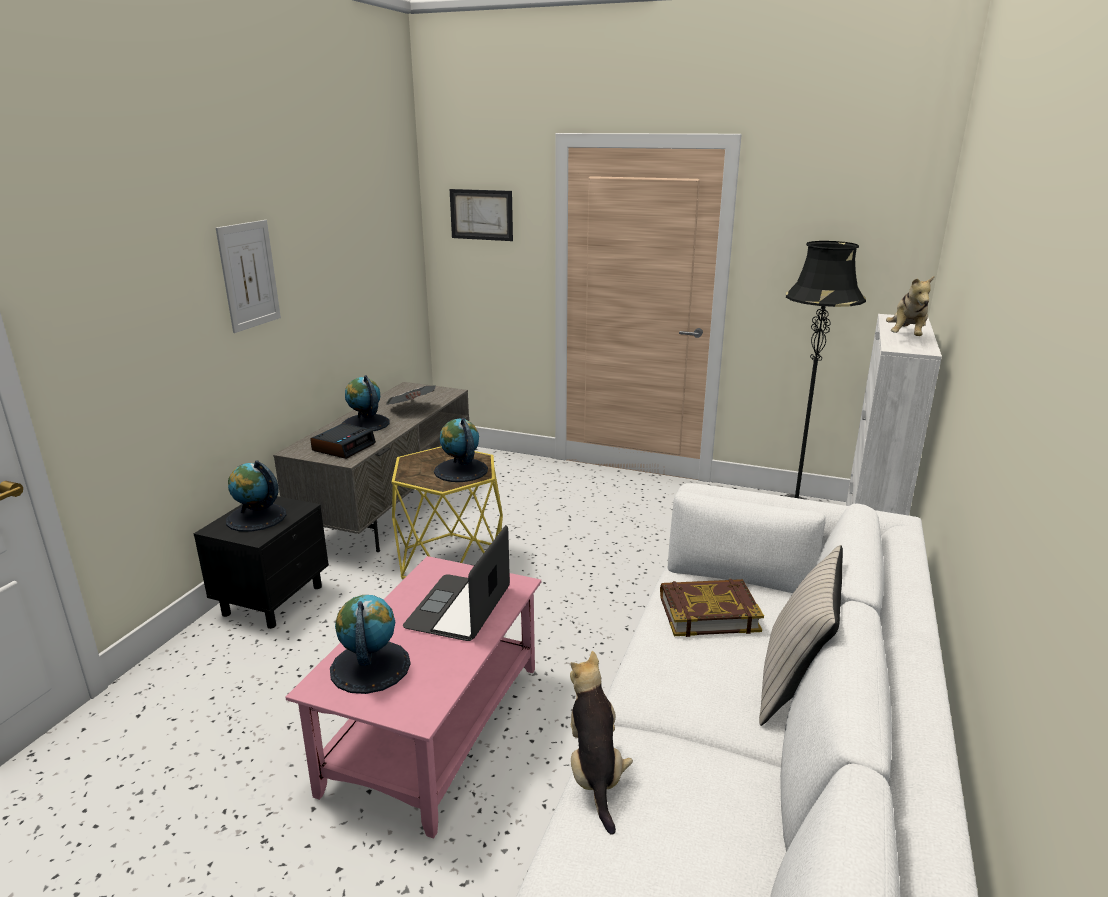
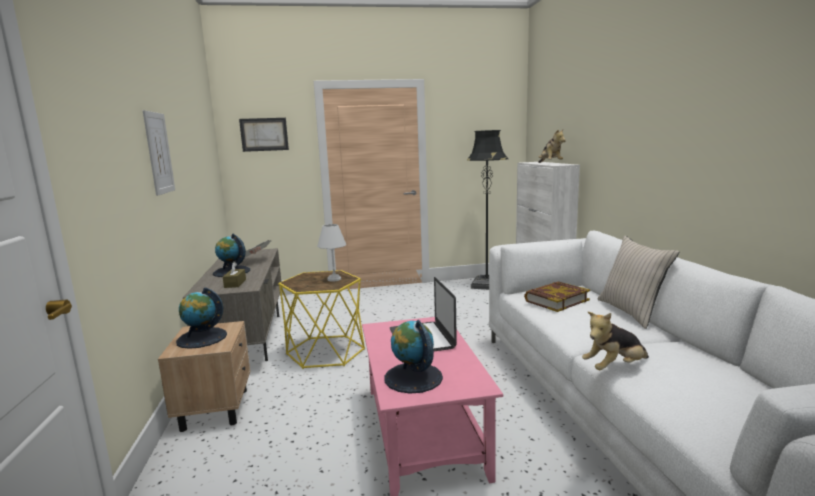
camera: 30 degrees left, 10 degrees down
(274, 599) = (216, 408): black nightstand -> beige nightstand
(344, 447) = (235, 283): alarm clock -> brown tissue box
(460, 470) = (333, 279): globe -> white table lamp
(595, 771) = (614, 367): plush toy -> plush toy turned 75 degrees counterclockwise

